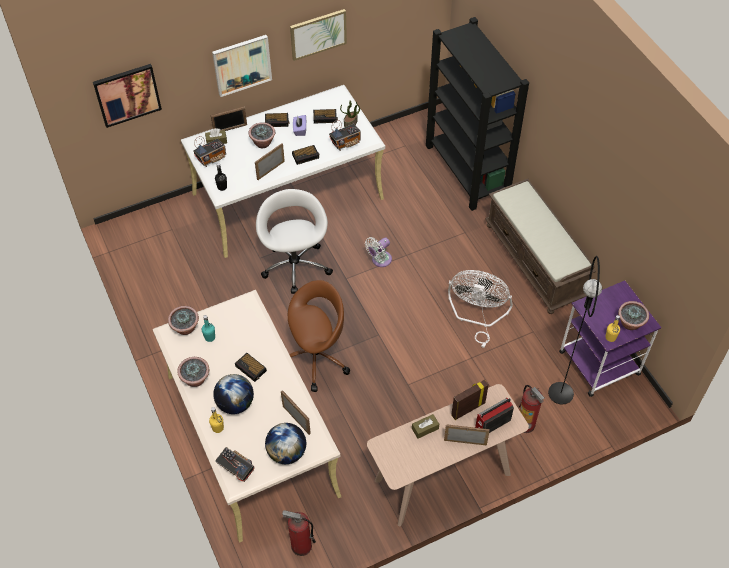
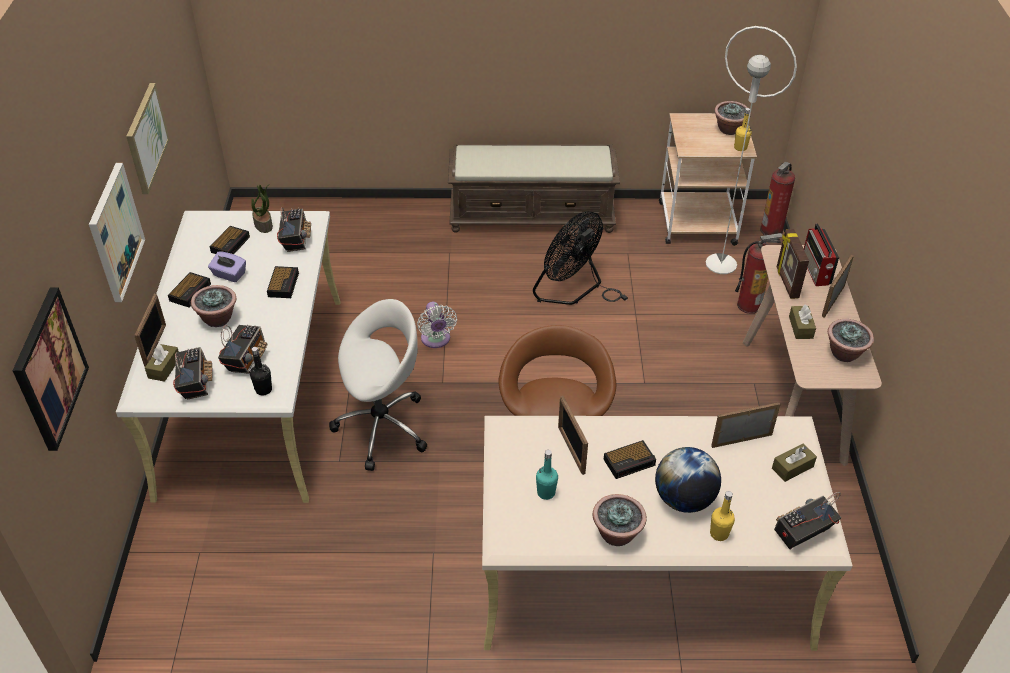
camera: 65 degrees left, 10 degrees down
(186, 328) = (511, 517): potted plant -> potted plant (844, 353)
(239, 169) = (246, 359): none -> radio
(270, 170) = (277, 327): picture frame -> picture frame (571, 450)
(287, 452) = (792, 467): globe -> brown tissue box
(296, 266) = (384, 426): white office chair -> white office chair turned 150 degrees clockwise
(301, 546) = (844, 577): fire extinguisher -> fire extinguisher (771, 230)
(467, 170) = (357, 217): black bookcase -> none
(477, 316) = (579, 287): white fan -> black fan
(561, 393) = (721, 264): black floor lamp -> white floor lamp
(599, 364) = (698, 223): purple cart -> beige cart

